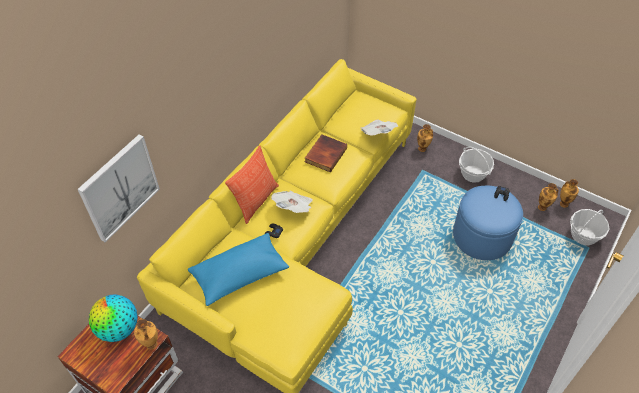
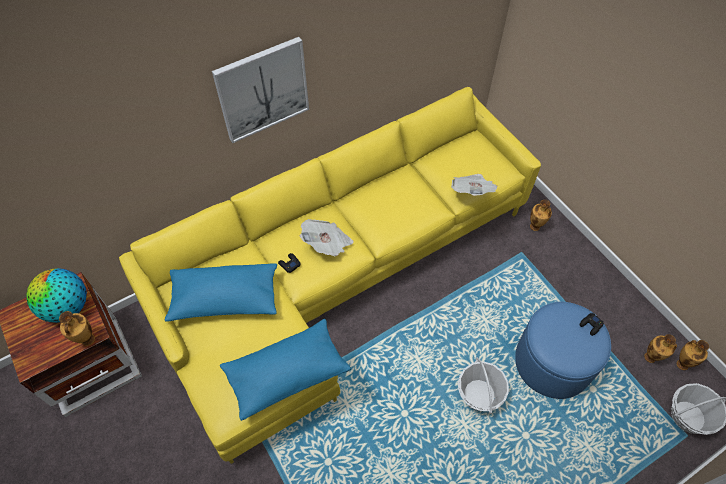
camera: 25 degrees right, 5 degrees up
(119, 187) = (91, 154): picture -> picture (262, 89)
(256, 201) = (291, 220): orange pillow -> none
(317, 307) = (287, 373): none -> blue pillow
(325, 154) = (396, 194): book -> none
(473, 174) = (582, 280): basket -> basket (479, 394)

